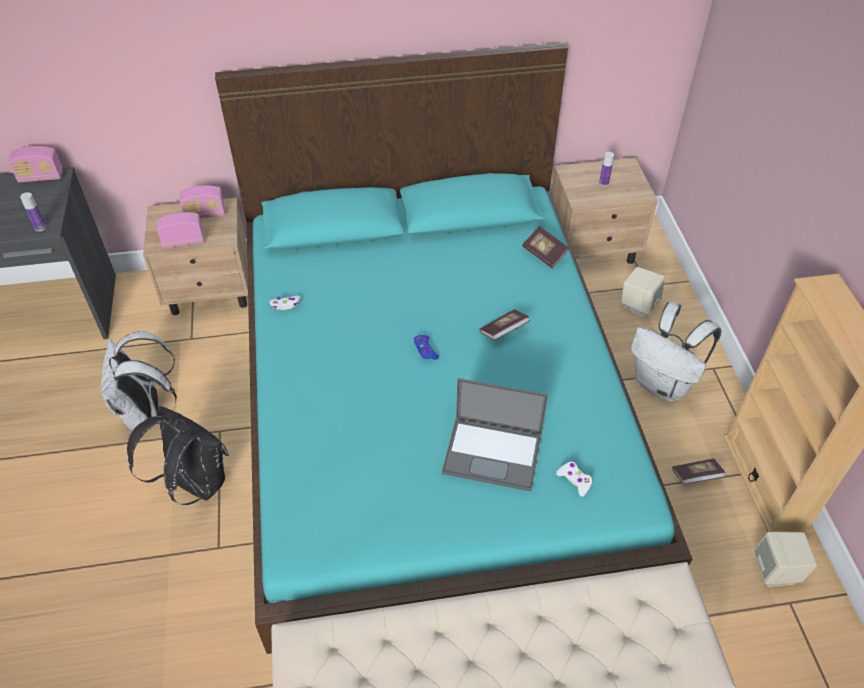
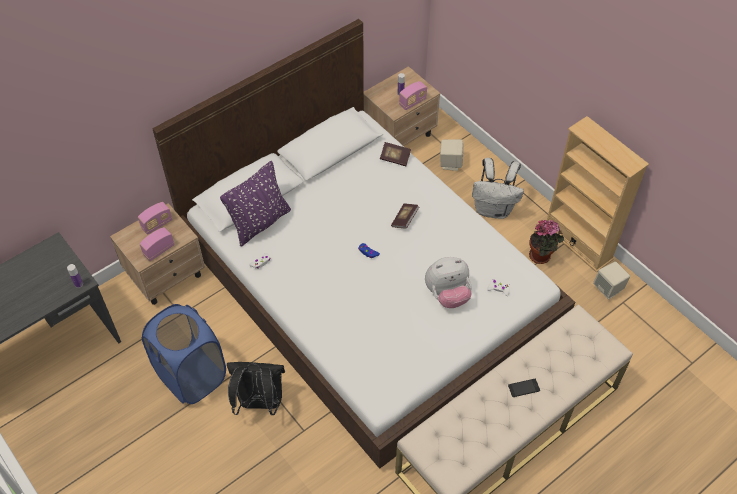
camera: 30 degrees left, 5 degrees up
(41, 177) = (42, 249): radio -> radio (412, 102)
(147, 413) = (192, 376): white backpack -> blue laundry basket
(321, 260) = (260, 223): none -> purple pillow
(432, 401) = (367, 282): turquoise bed -> white bed
(494, 453) = (447, 294): laptop -> plush toy
(511, 647) = (524, 388): none -> phone
(696, 476) = (541, 256): book -> potted plant

